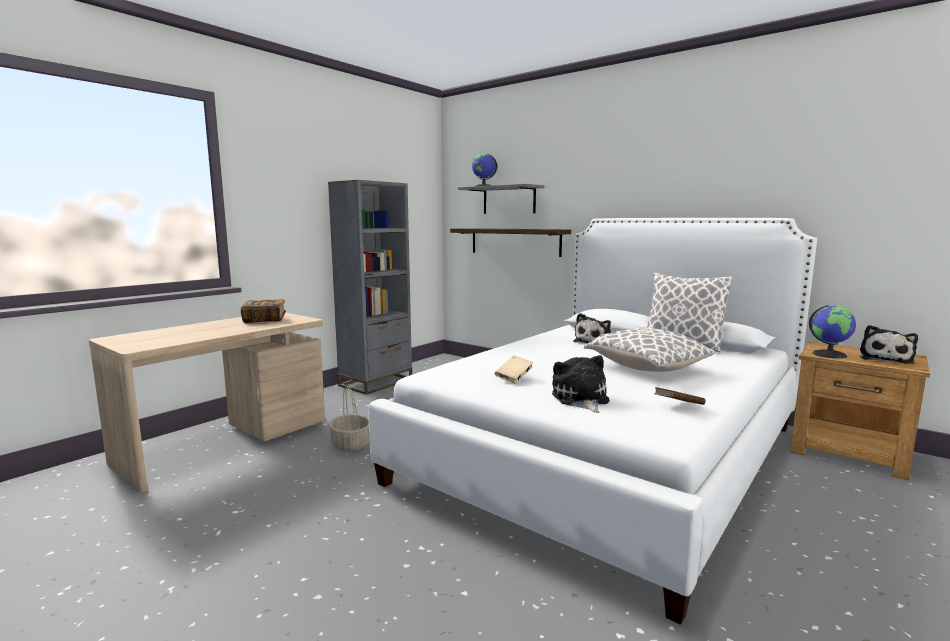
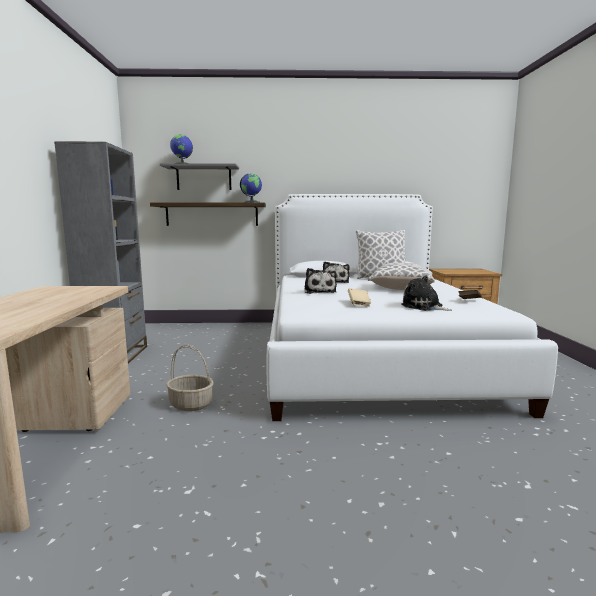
camera: 40 degrees left, 0 degrees up
(264, 320) = (60, 293): book -> none
(829, 354) = (452, 272): globe -> globe (251, 202)
(885, 359) = (474, 271): plush toy -> plush toy (319, 292)

